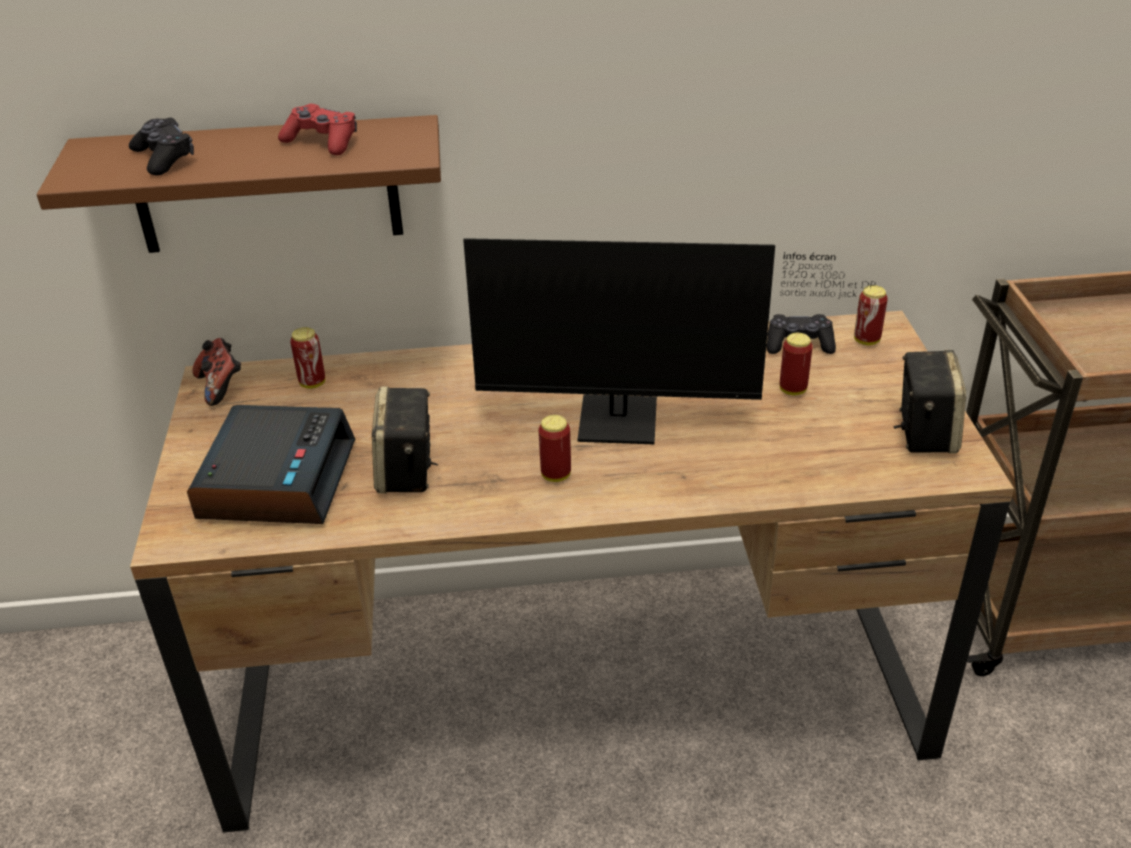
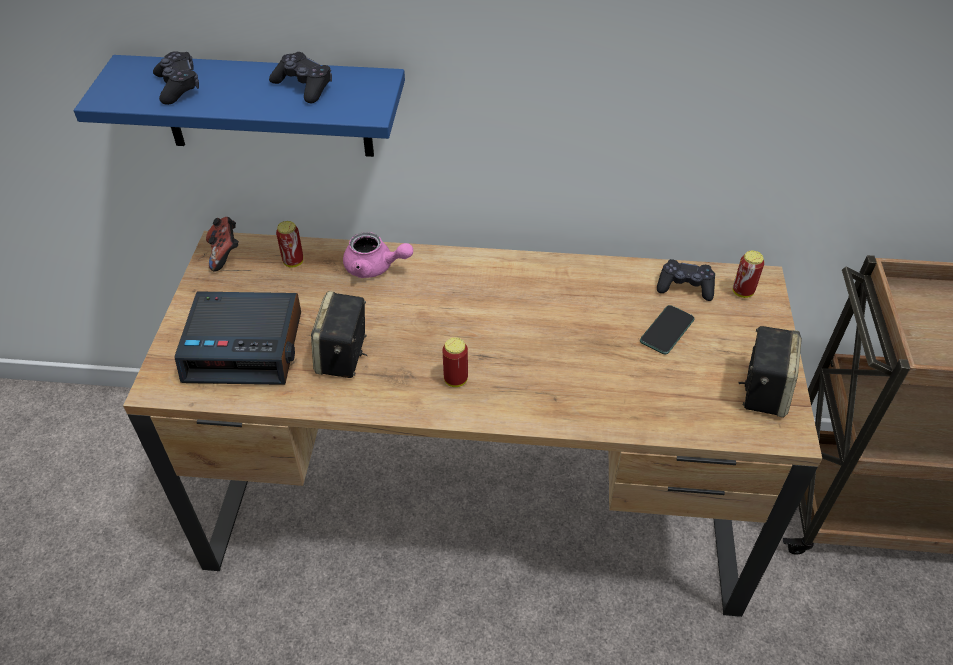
camera: 10 degrees right, 10 degrees up
(266, 185) = (266, 107): brown shelf -> blue shelf
(276, 479) = (245, 346): alarm clock -> alarm clock turned 75 degrees clockwise
(322, 142) = (304, 86): red game controller -> black game controller
(418, 375) = (375, 267): none -> pink teapot
(632, 422) = (528, 340): monitor -> none
(792, 390) = (667, 330): can -> phone

